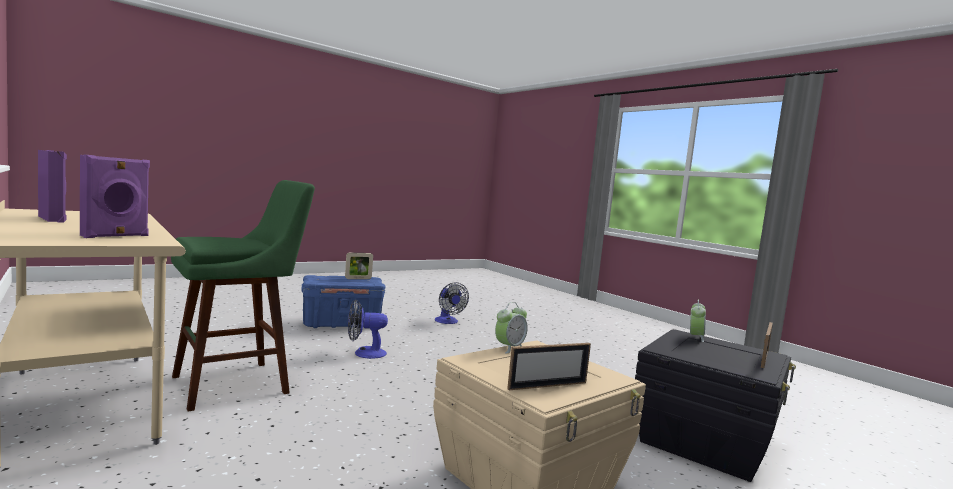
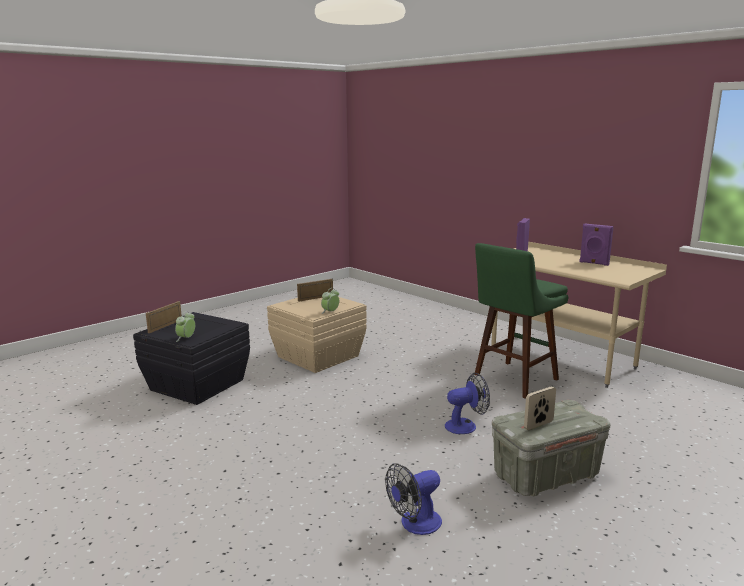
camera: 175 degrees right, 10 degrees up
(342, 324) = (545, 475): blue storage box -> grey storage box
(448, 322) = (415, 524): fan -> fan turned 90 degrees counterclockwise

